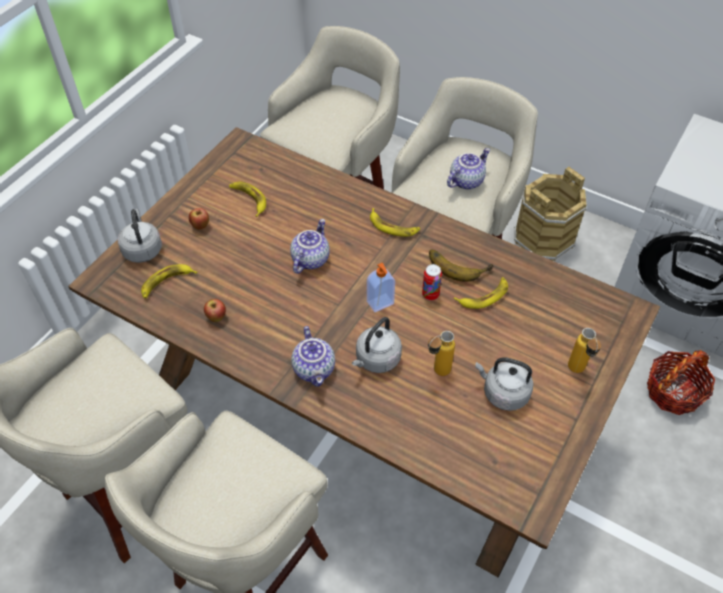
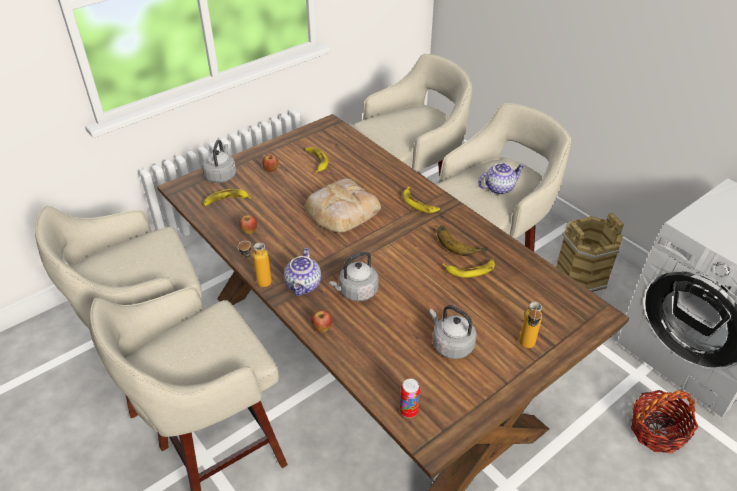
camera: 20 degrees right, 10 degrees down
(309, 259) = (341, 210): teapot -> bread
(361, 417) = (322, 329): none -> apple
(380, 303) = (381, 254): soap dispenser -> none
(430, 295) = (425, 258): can -> can (408, 411)
(436, 373) = (401, 314): bottle -> bottle (258, 284)

